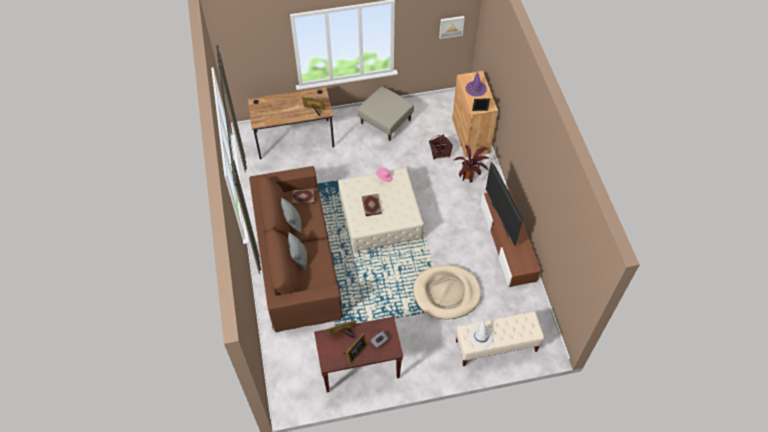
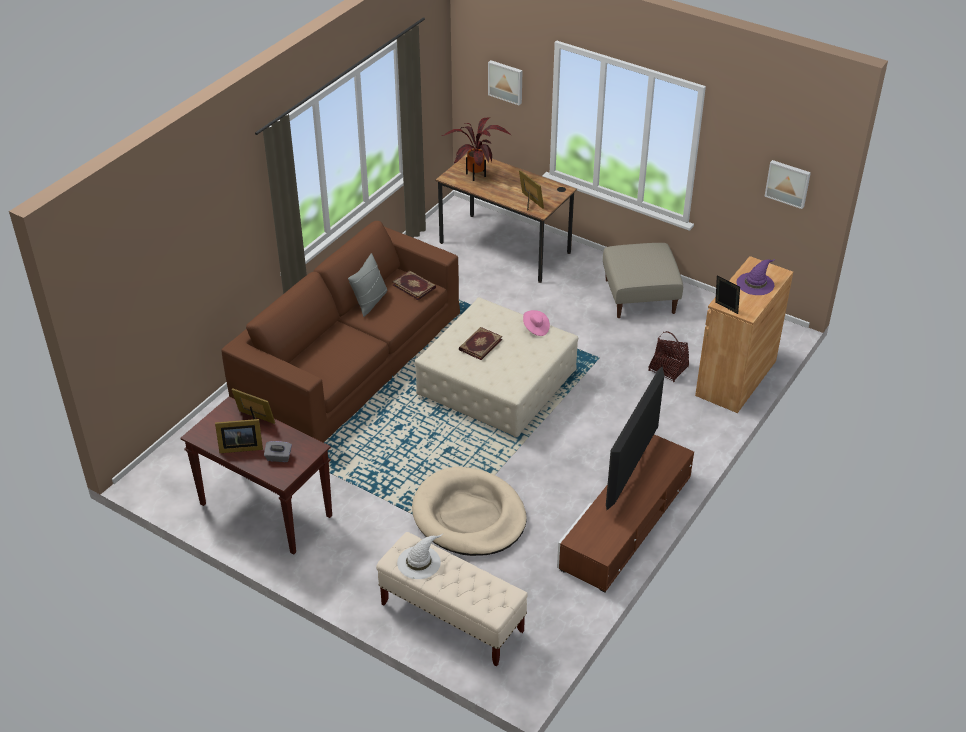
camera: 45 degrees right, 15 degrees down
(258, 50) = (506, 81): none -> picture
(299, 258) = (329, 337): grey pillow -> none
(469, 178) = (669, 421): potted plant -> potted plant (476, 176)

